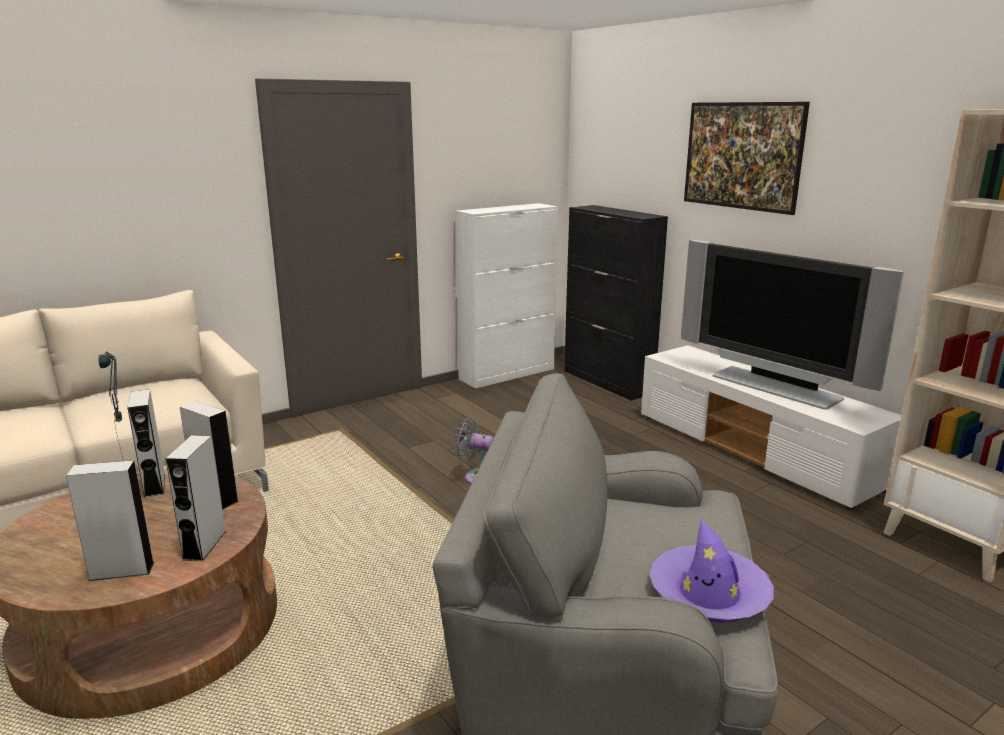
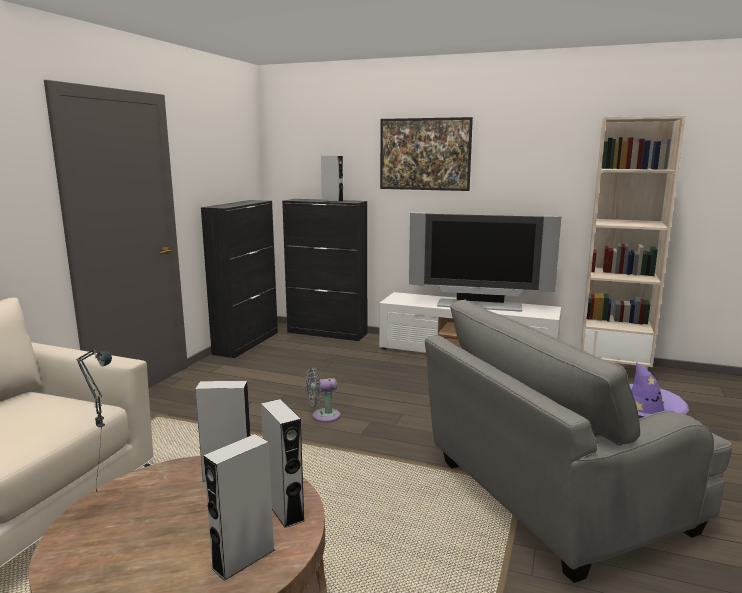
camera: 35 degrees left, 5 degrees down
(154, 485) = (144, 487): grey speaker -> grey speaker (332, 201)
(507, 374) = (247, 343): white cabinet -> black cabinet

